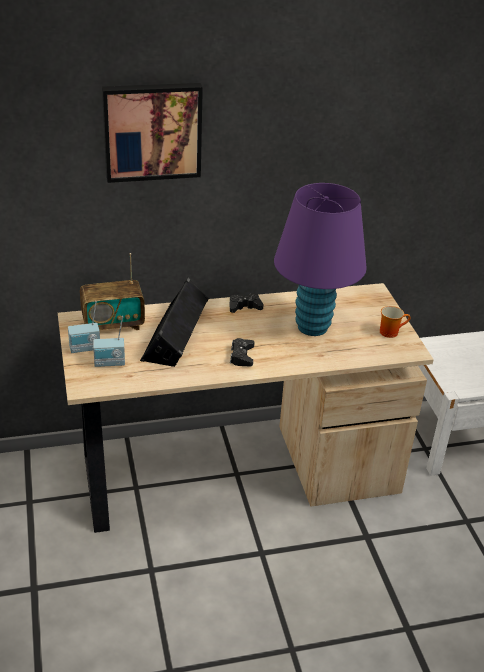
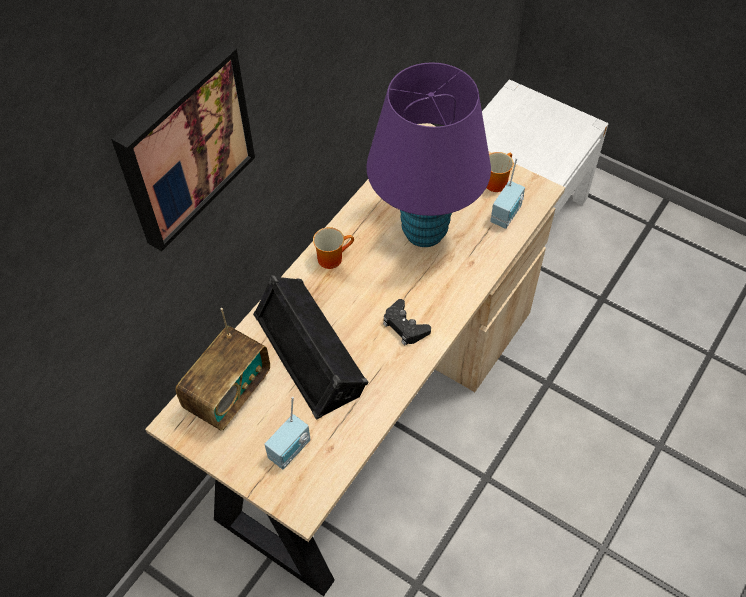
camera: 40 degrees left, 20 degrees up
(85, 349) = (241, 453): radio -> radio (507, 215)
(244, 307) = (332, 256): black game controller -> mug

